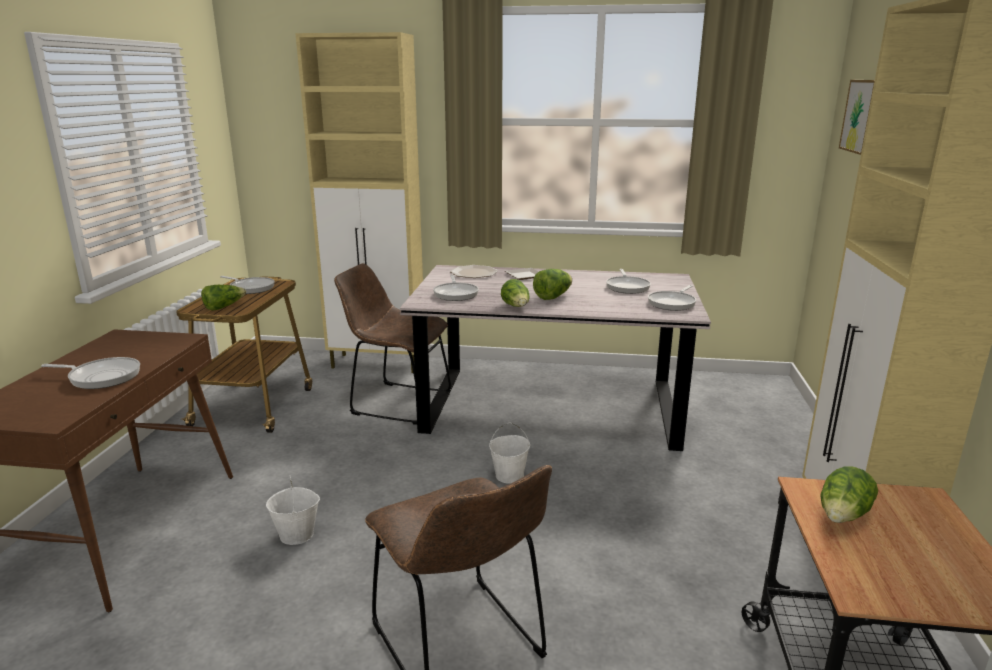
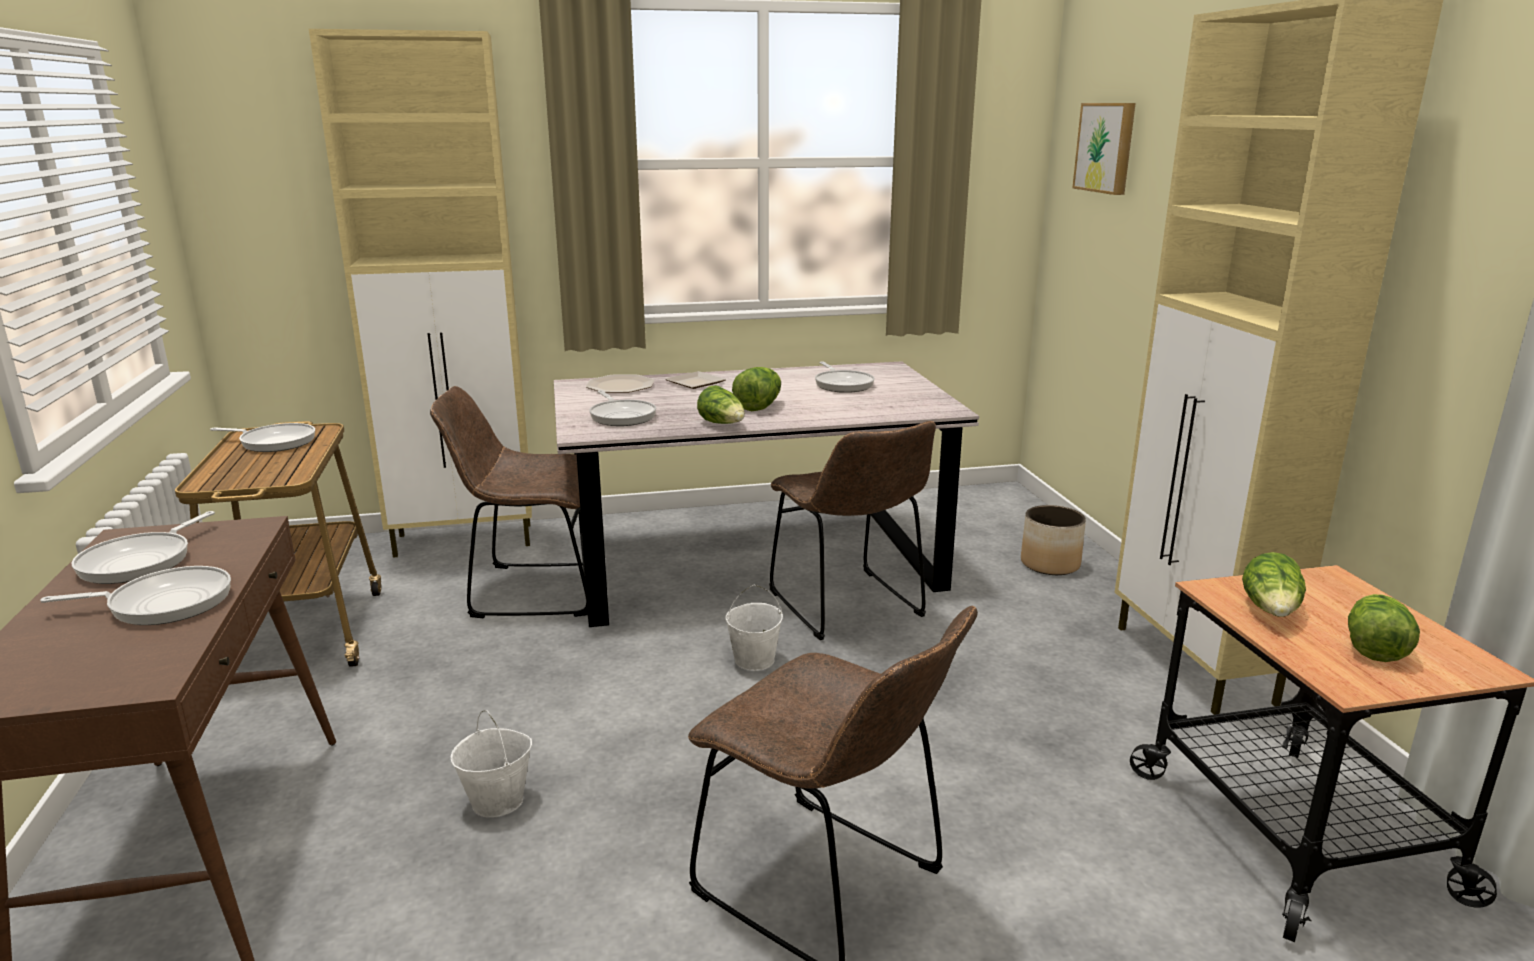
camera: 20 degrees left, 0 degrees up
(224, 307) = (255, 475): lettuce -> lettuce (1374, 646)
(598, 450) = (849, 607): none -> brown chair
(673, 303) = (916, 398): frying pan -> frying pan (141, 561)
(776, 445) = (1050, 564): none -> planter

